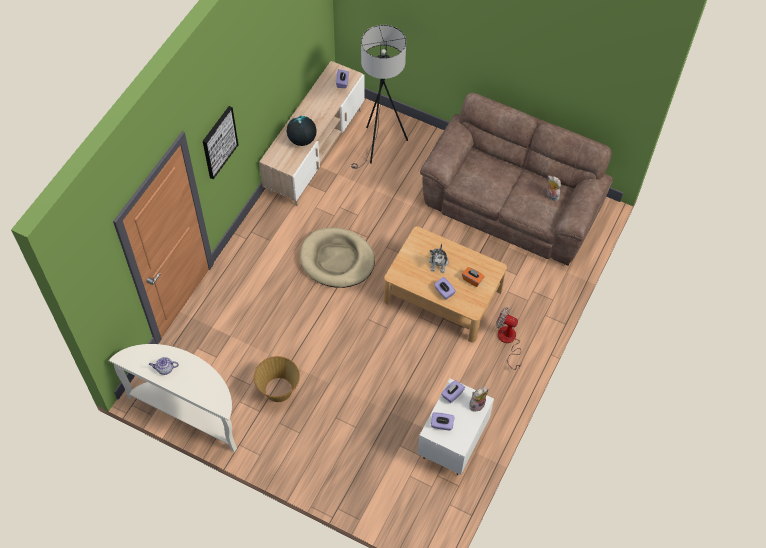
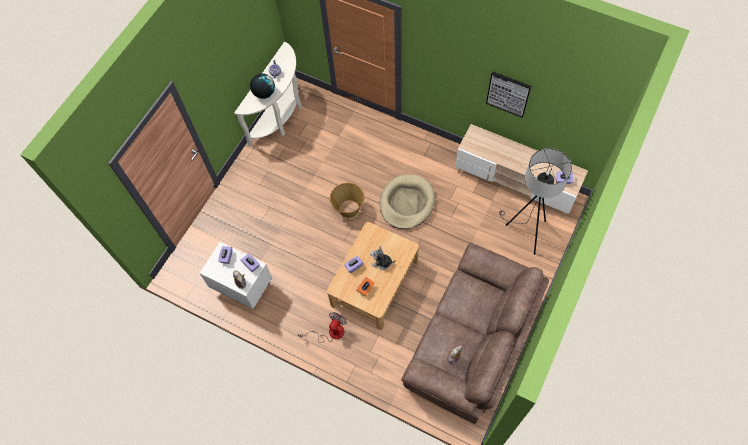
camera: 95 degrees right, 5 degrees up
(219, 142) = (435, 59): picture -> picture (508, 93)
(278, 390) = (293, 169): basket -> basket (348, 209)
(302, 140) = (495, 152): globe -> globe (264, 93)

